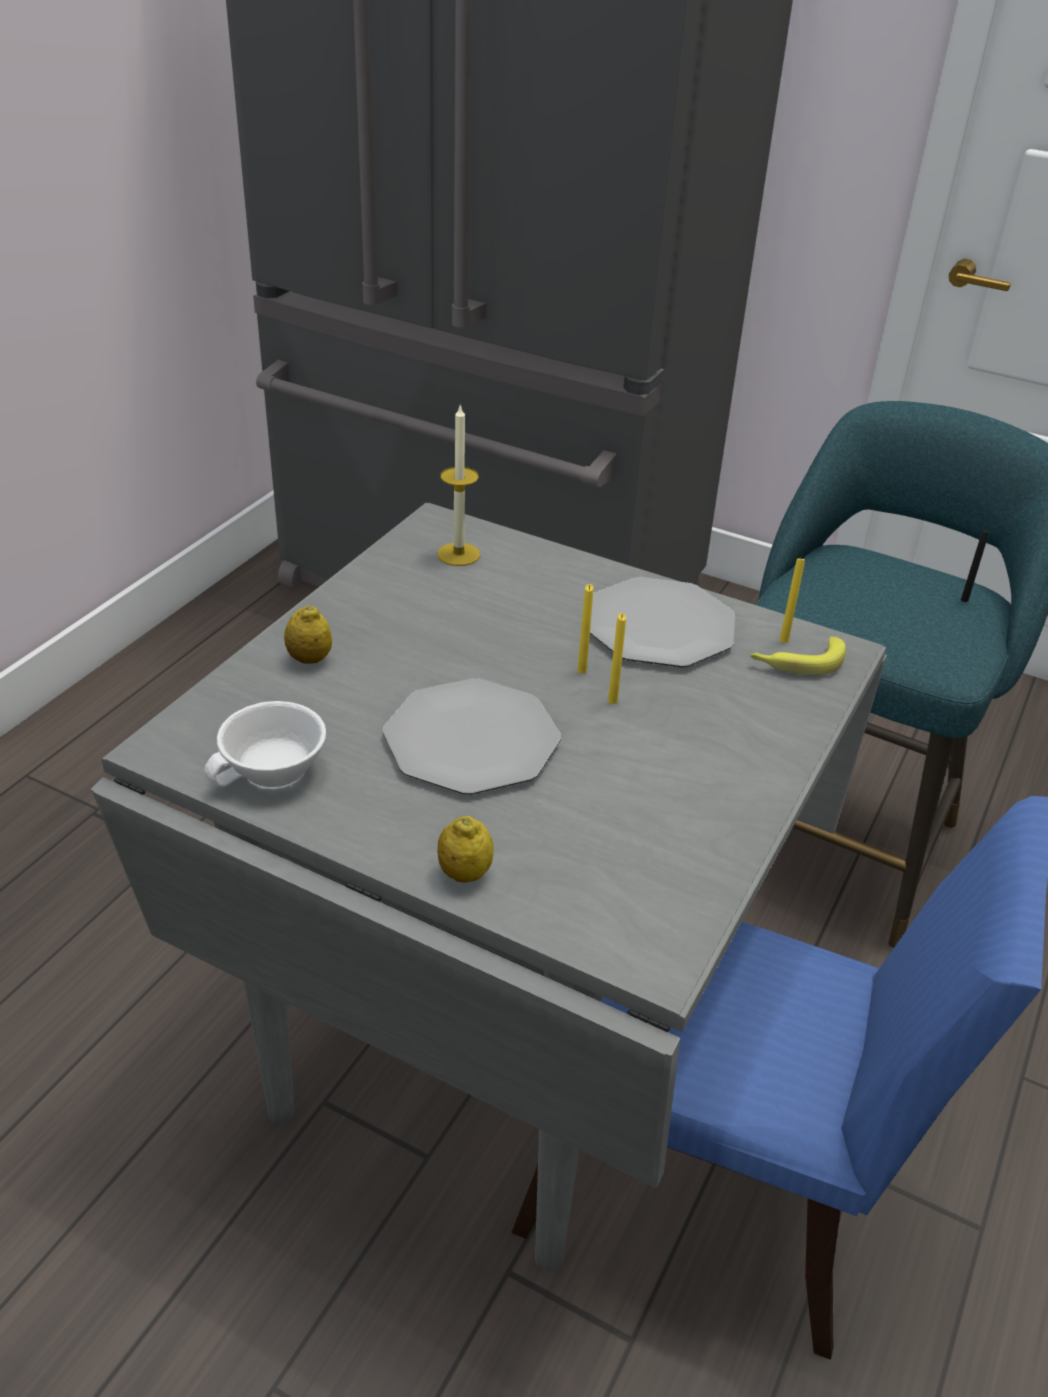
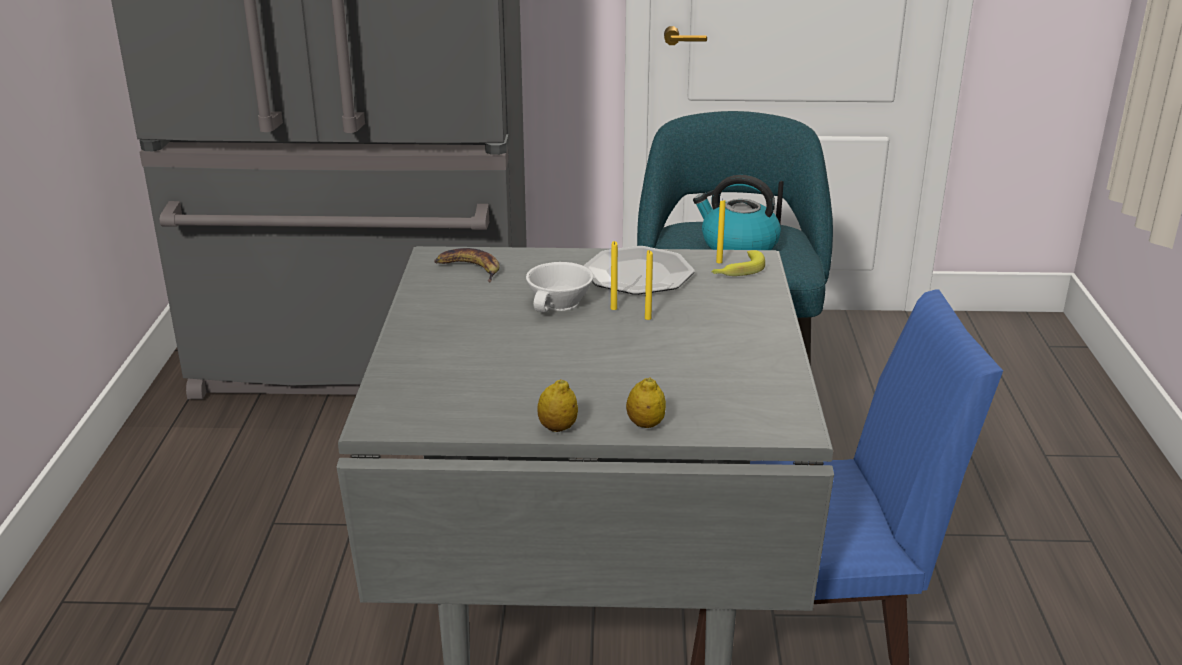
camera: 25 degrees left, 10 degrees down
(274, 773) = (470, 413): white cup -> white cup (561, 303)
(309, 659) = (428, 349): lemon -> lemon (557, 428)
(458, 554) = (469, 269): candle -> banana
(471, 739) = (580, 361): plate -> none
(892, 605) = (738, 246): none -> kettle

